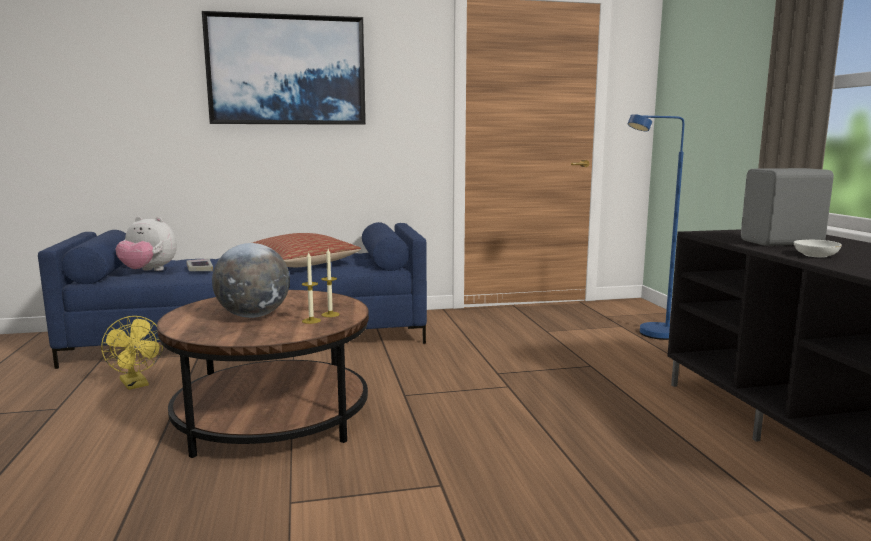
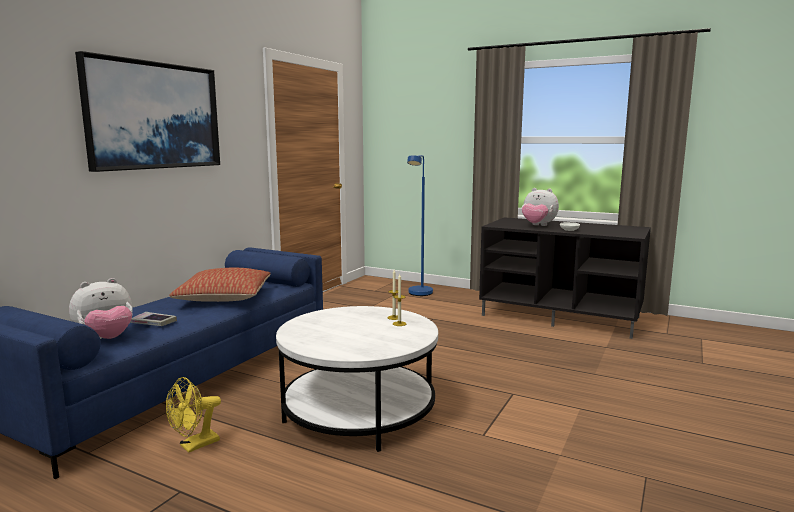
camera: 50 degrees left, 0 degrees up
(136, 384) = (194, 446): yellow fan -> yellow fan turned 135 degrees clockwise
(253, 316) = (358, 333): globe -> none
(273, 417) = (359, 411): brown coffee table -> white coffee table
(783, 243) = (538, 226): grey speaker -> plush toy

